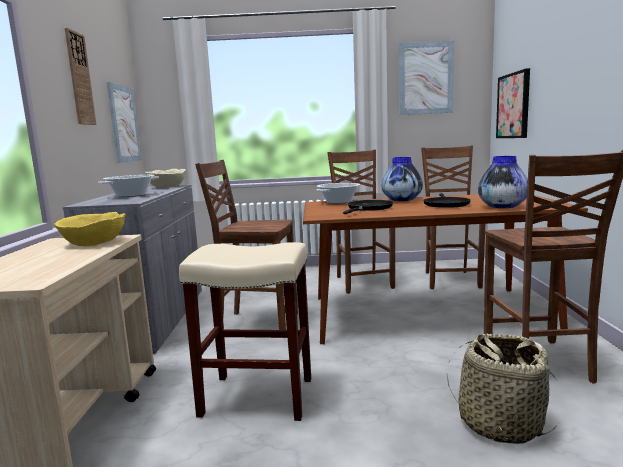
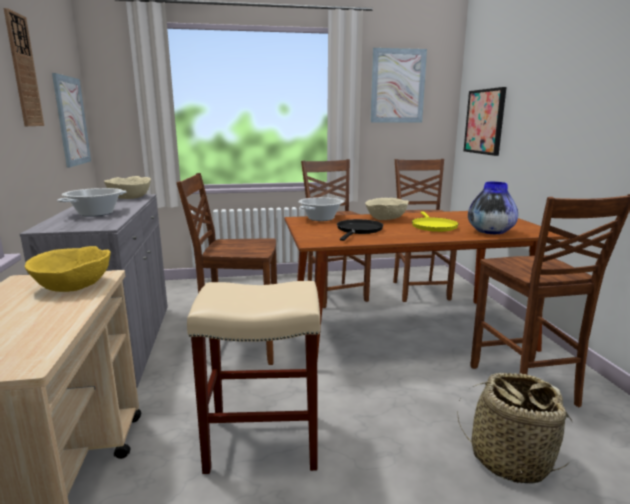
camera: 10 degrees left, 5 degrees up
(402, 200) = (385, 218): vase -> beige bowl
(445, 204) = (433, 226): black frying pan -> yellow frying pan

